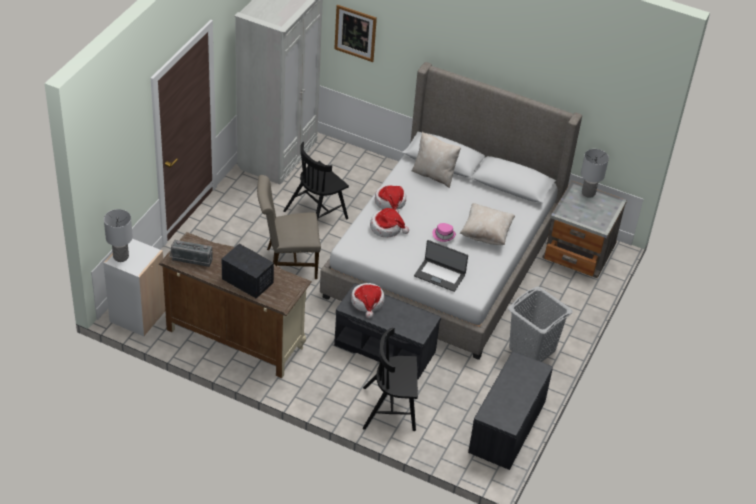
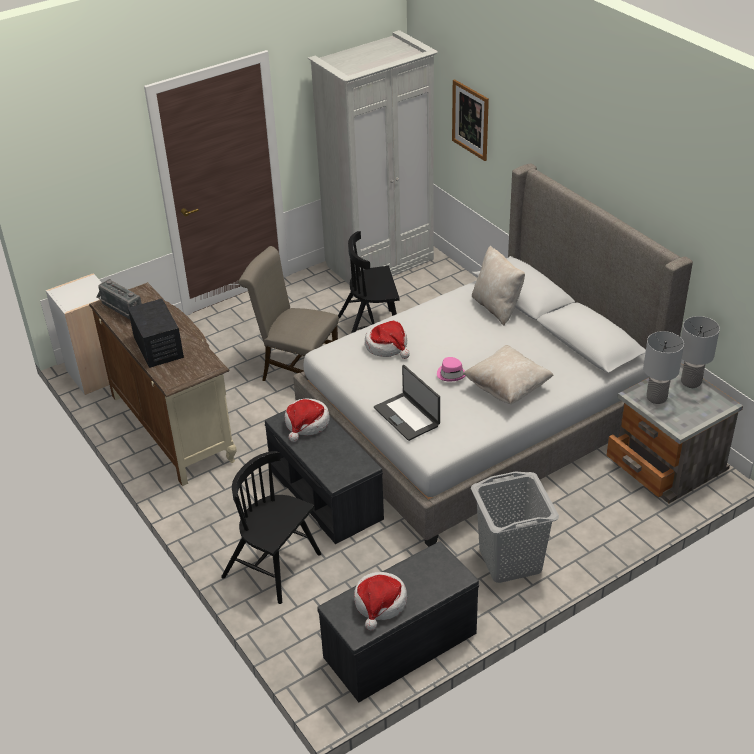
camera: 35 degrees right, 5 degrees down
(121, 258) = (66, 291): grey table lamp -> grey table lamp (656, 399)
(390, 202) = (417, 322): hat -> hat (380, 603)

